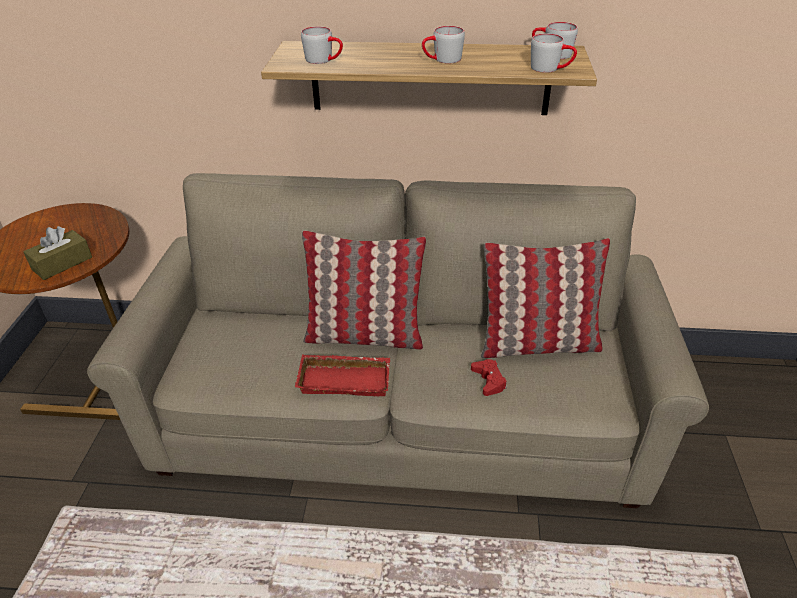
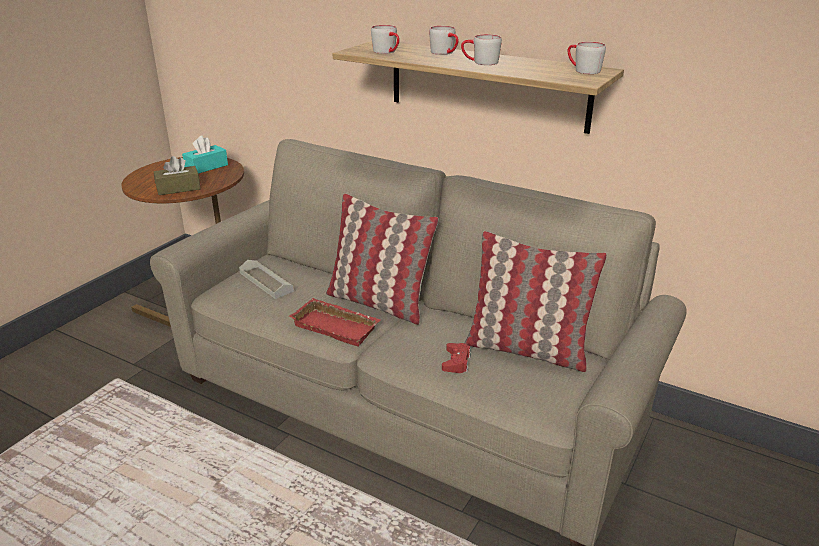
camera: 25 degrees right, 10 degrees down
(73, 223) = (206, 167): none -> turquoise tissue box
(226, 347) = (266, 282): none -> grey tray
(551, 68) = (565, 78): grey mug -> grey mug (445, 53)

